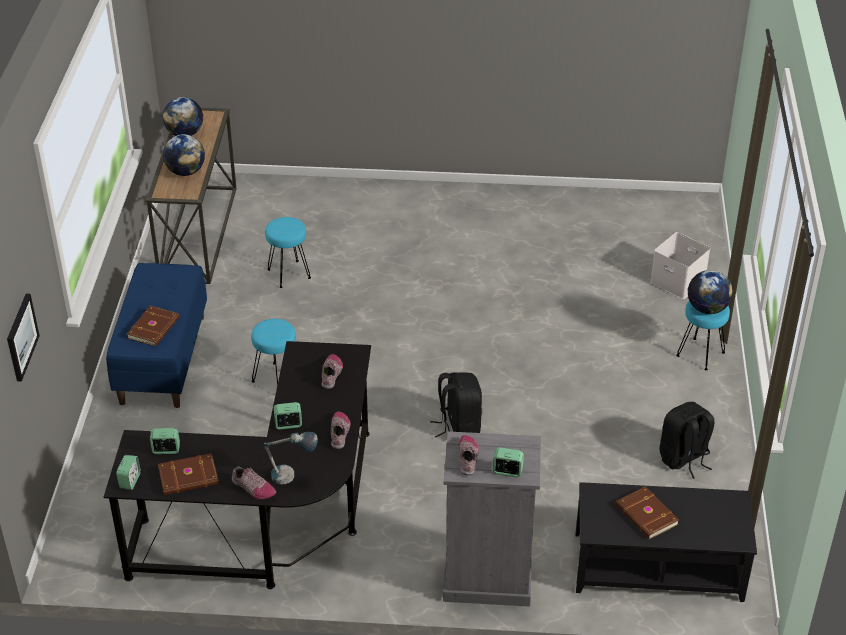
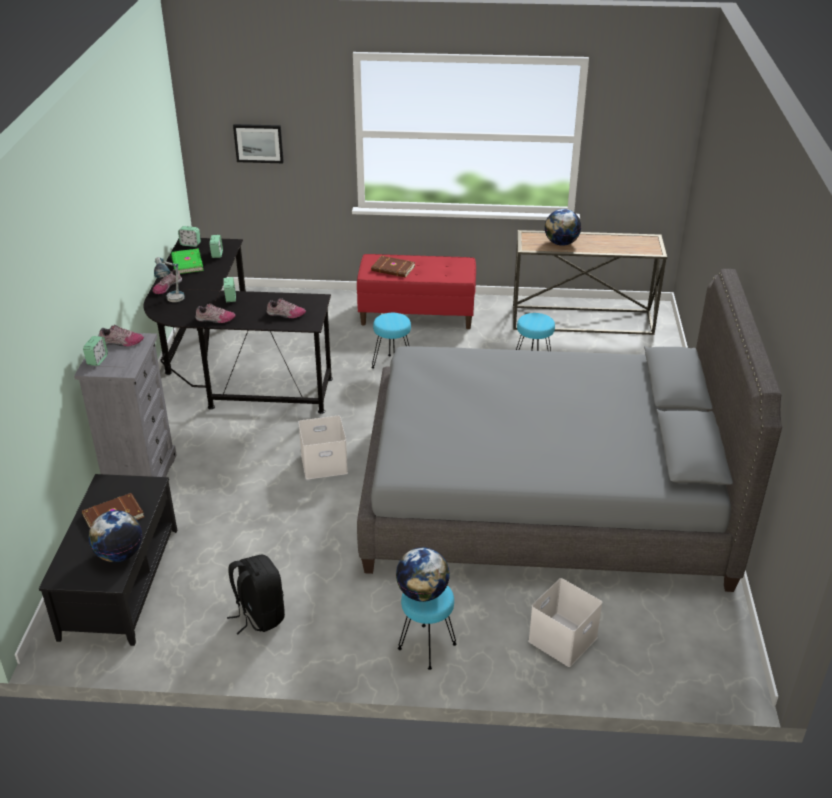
camera: 90 degrees right, 5 degrees down
(162, 359) = (417, 314): blue bench -> red bench
(184, 134) = (619, 239): globe -> globe (119, 554)
(189, 477) = (186, 263): brown book -> green book
(458, 426) = (325, 463): black backpack -> white storage box
(505, 279) = (544, 497): none -> grey bed

